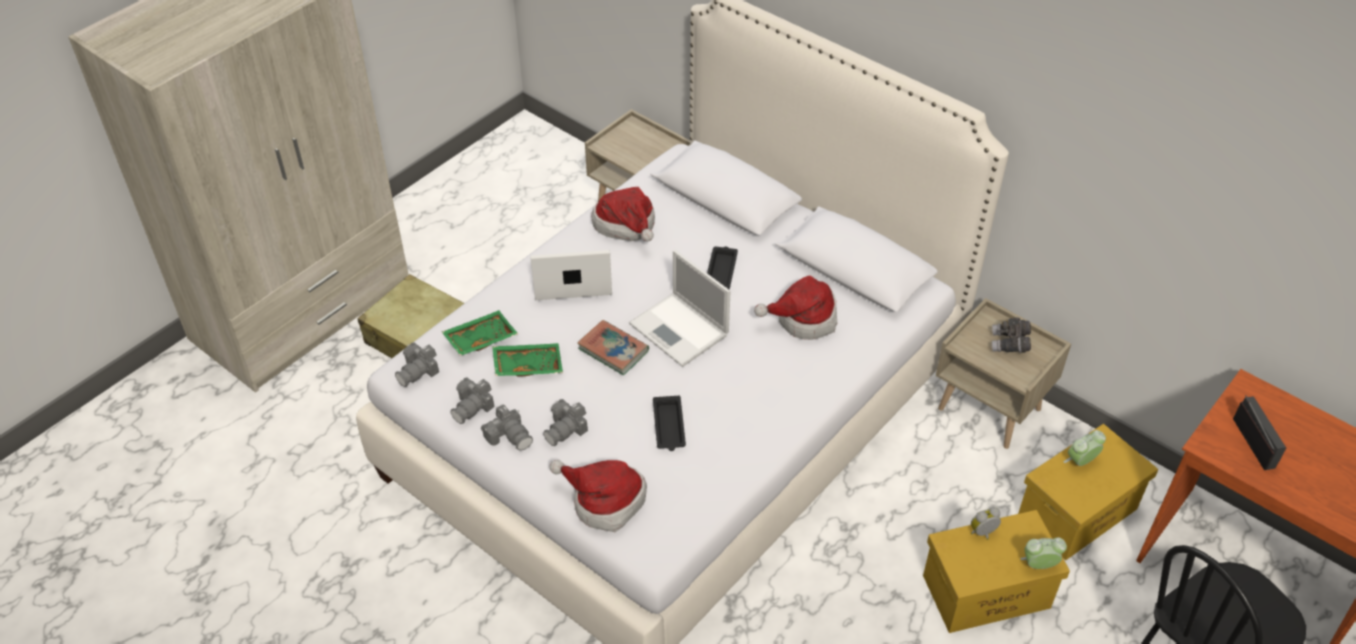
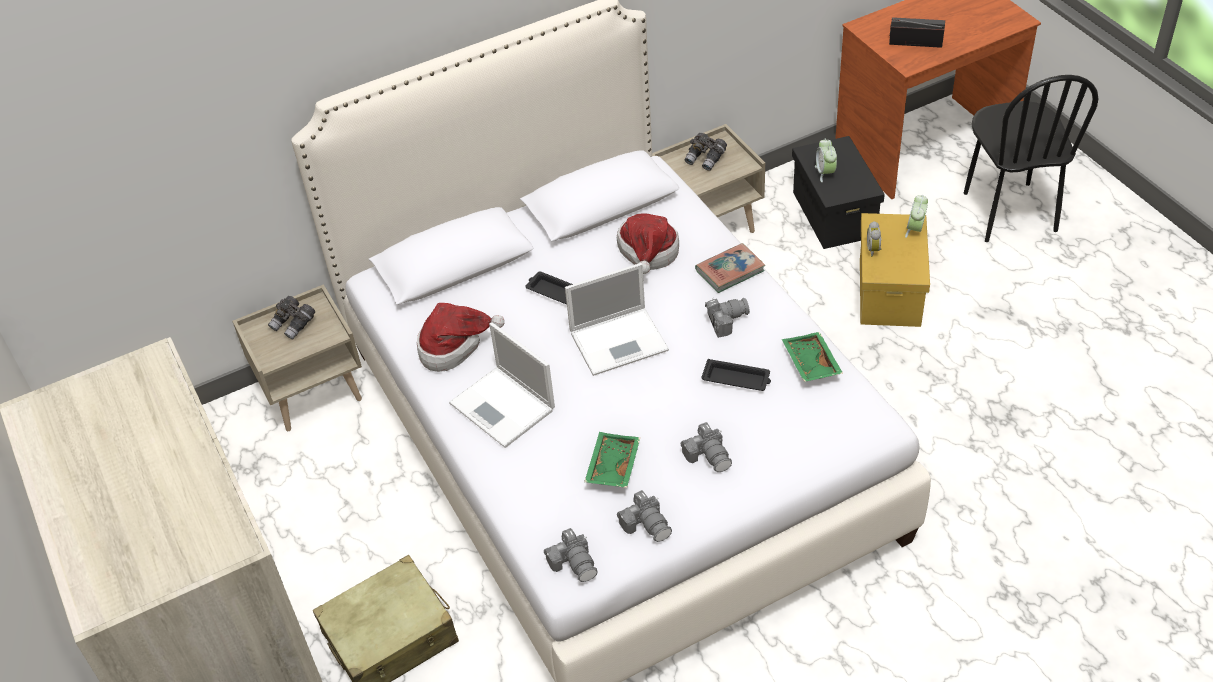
camera: 65 degrees left, 0 degrees up
(480, 338) = (553, 499): green tray -> green tray (810, 363)
(509, 436) = (698, 502): camera -> camera (725, 320)
(570, 278) = (504, 407): laptop -> laptop turned 60 degrees counterclockwise
(604, 501) = (809, 446): hat -> none
(613, 350) = (623, 395): book -> book (730, 271)
(646, 144) = (294, 324): none -> grey binoculars
(1077, 513) = (835, 214): yellow storage box -> black storage box

